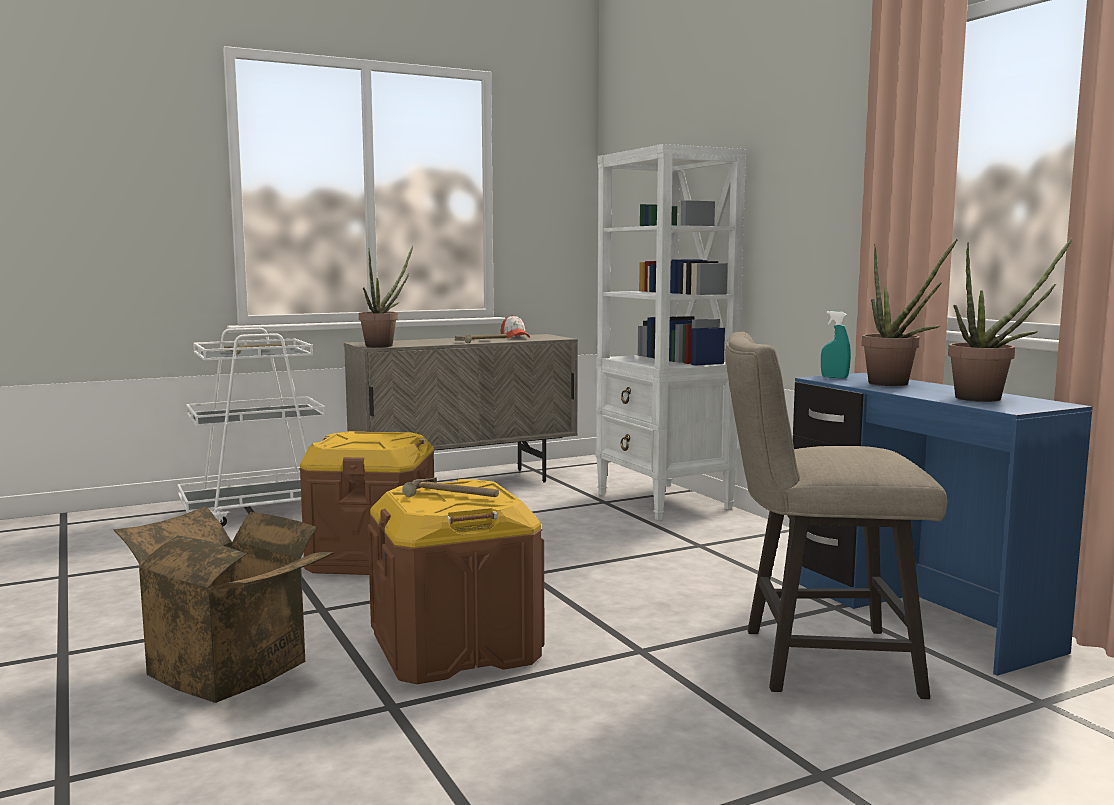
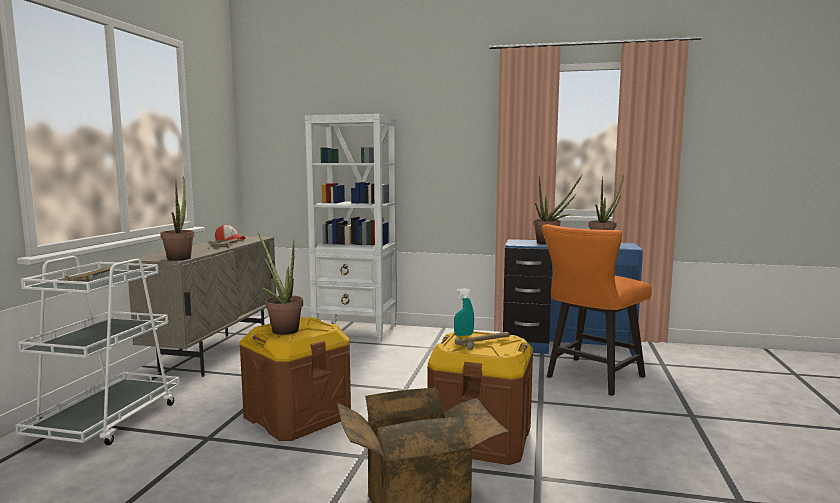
camera: 50 degrees left, 0 degrees up
(355, 437) = (282, 329): none -> potted plant
(815, 660) = (590, 378): beige stool -> orange stool
(834, 377) = (517, 243): turquoise spray bottle -> turquoise spray bottle (463, 335)

